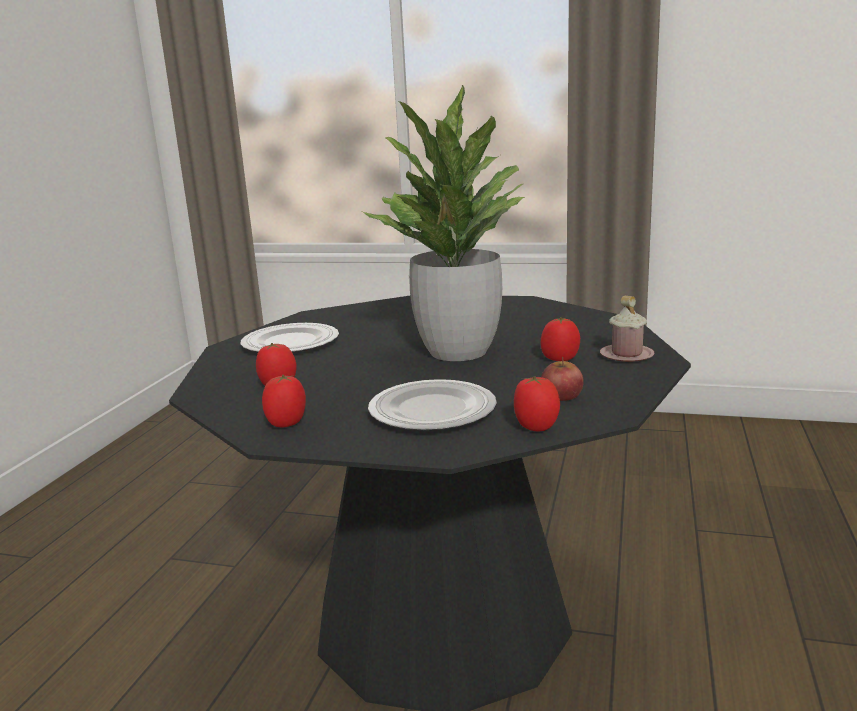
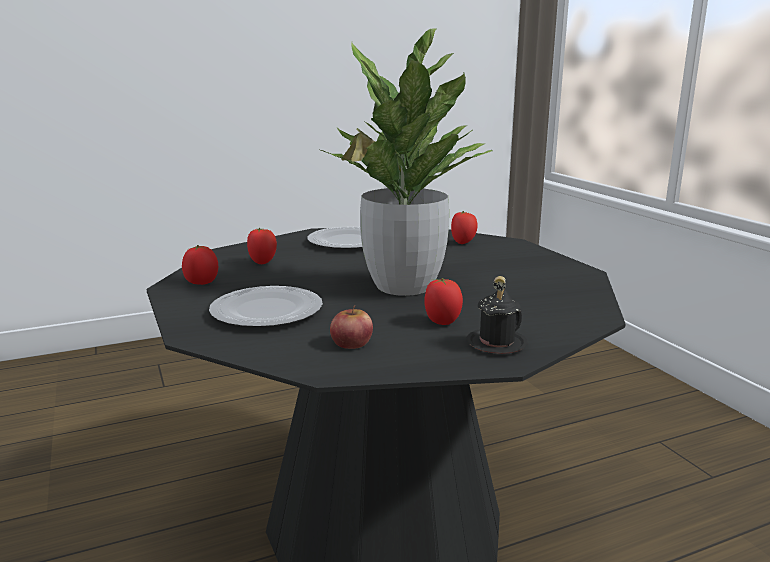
camera: 50 degrees right, 0 degrees up
(536, 427) = (269, 351): tomato -> tomato (463, 242)
(626, 355) = (496, 344): pink mug -> black mug

